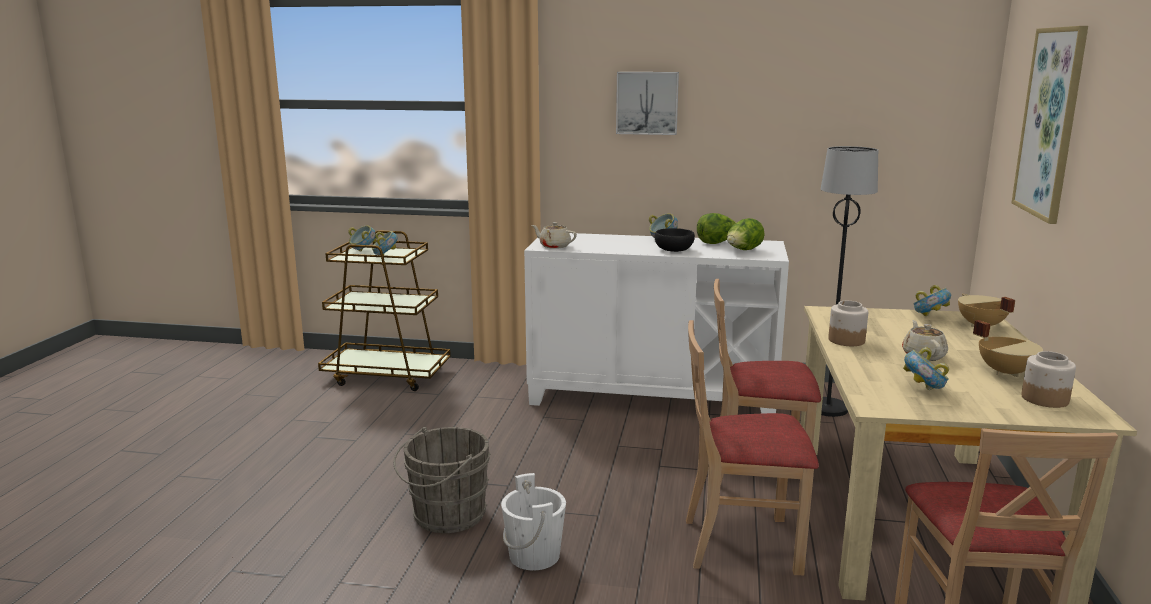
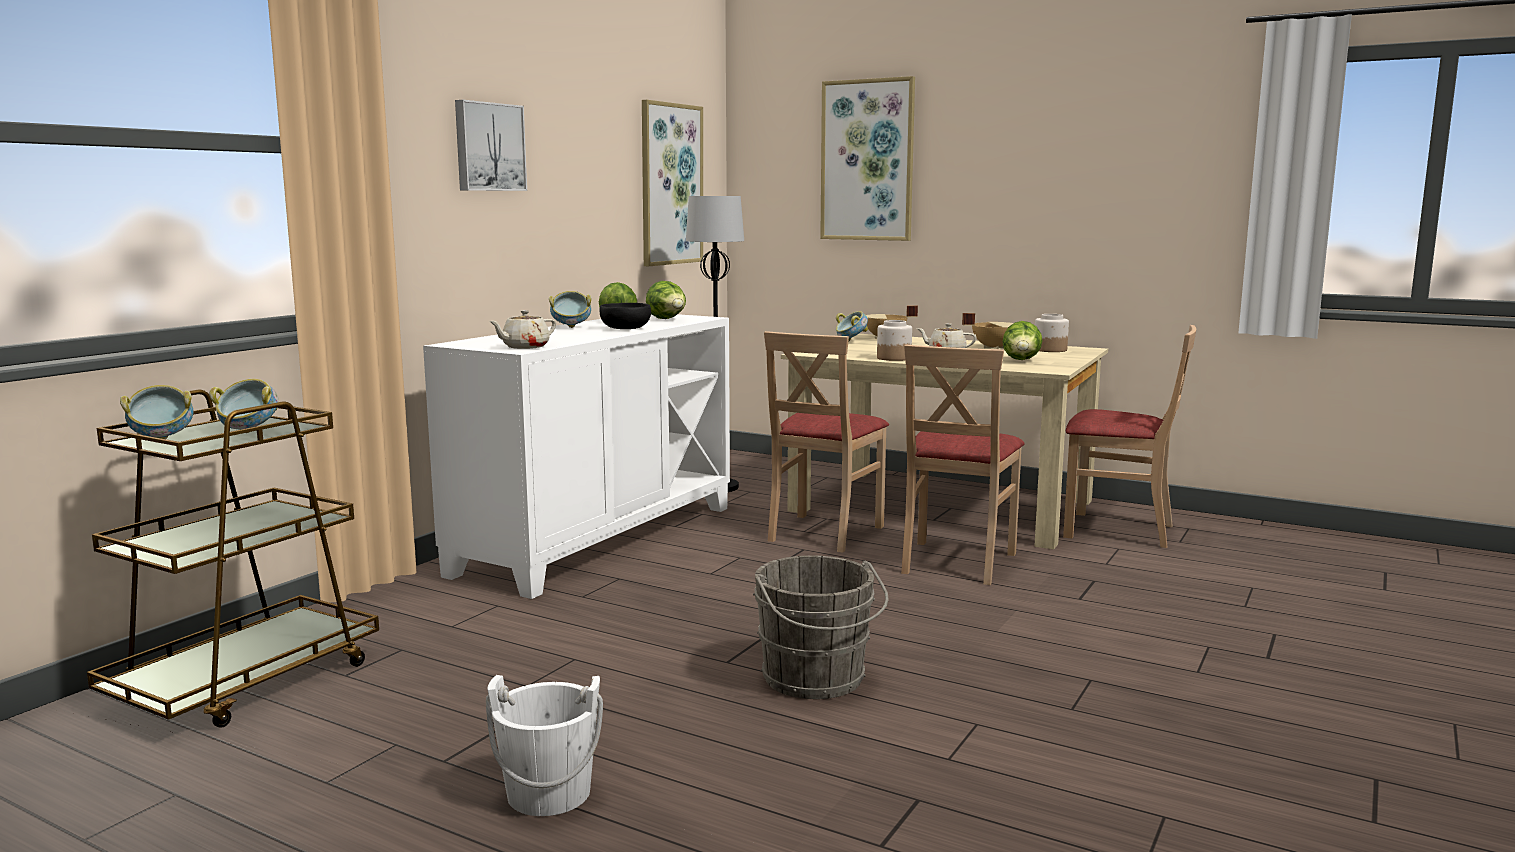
camera: 70 degrees left, 5 degrees down
(534, 555) = (936, 644): white bucket -> white bucket (549, 794)
(883, 131) = (670, 184): none -> picture
(923, 390) = (1021, 361): bowl -> lettuce

